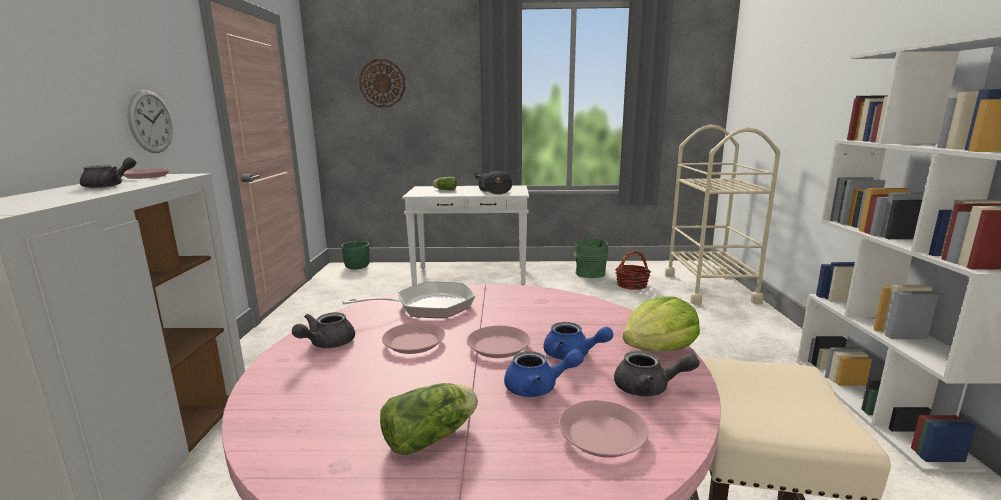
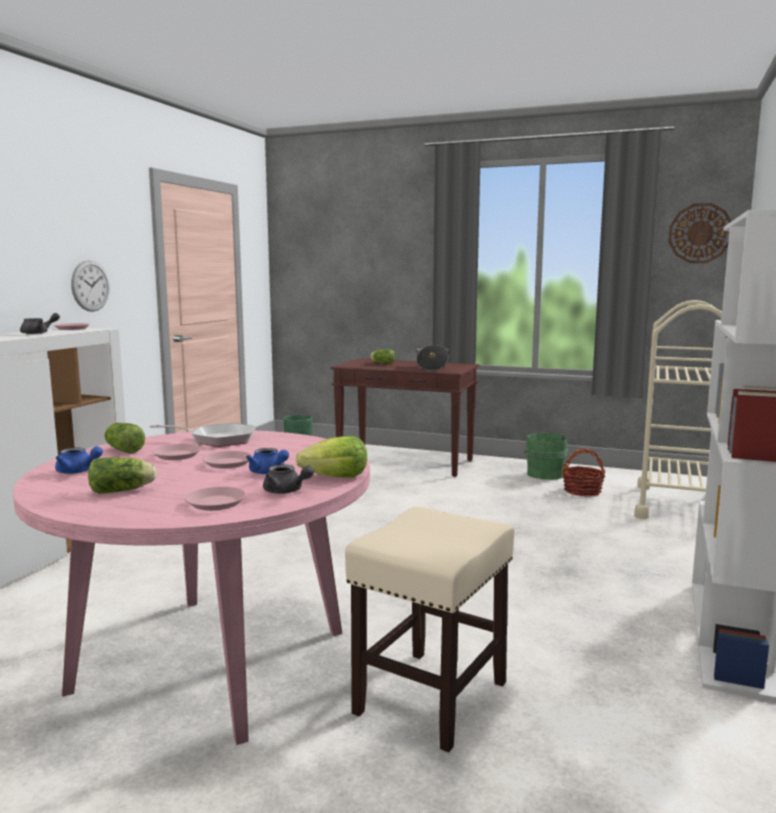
camera: 20 degrees right, 5 degrees down
(326, 344) = (123, 450): grey teapot -> lettuce
(382, 83) = (337, 248): wall clock -> wall clock (700, 233)
(471, 276) = (406, 462): white console table -> brown console table
(538, 388) = (217, 482): blue teapot -> blue teapot (78, 471)

